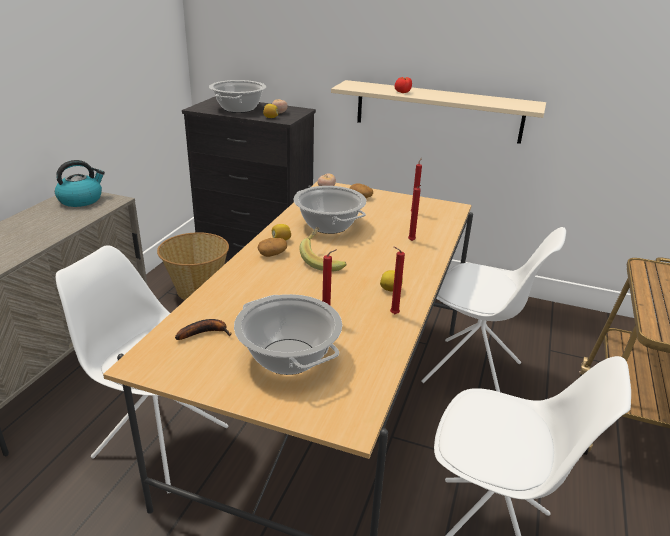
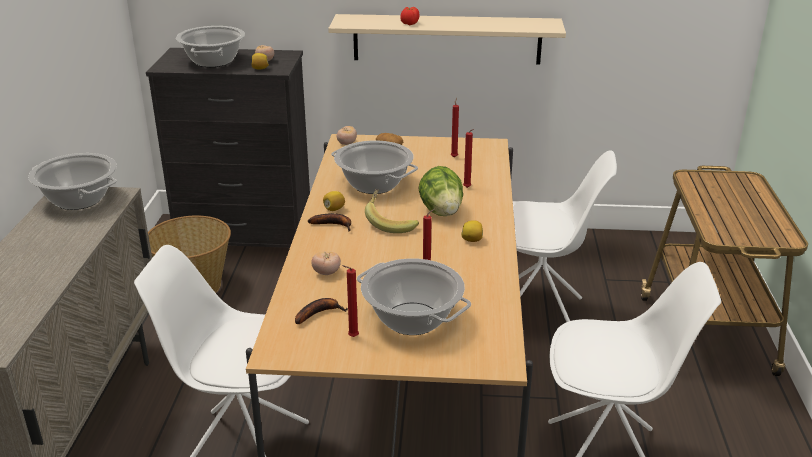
camera: 15 degrees left, 0 degrees up
(81, 200) = (78, 199): kettle -> cooking pot
(237, 295) = (326, 273): none -> tomato
(272, 254) = (334, 224): potato -> banana
(376, 258) = (441, 211): none -> lettuce
(393, 314) = (486, 263): red candle -> red candle (351, 337)

